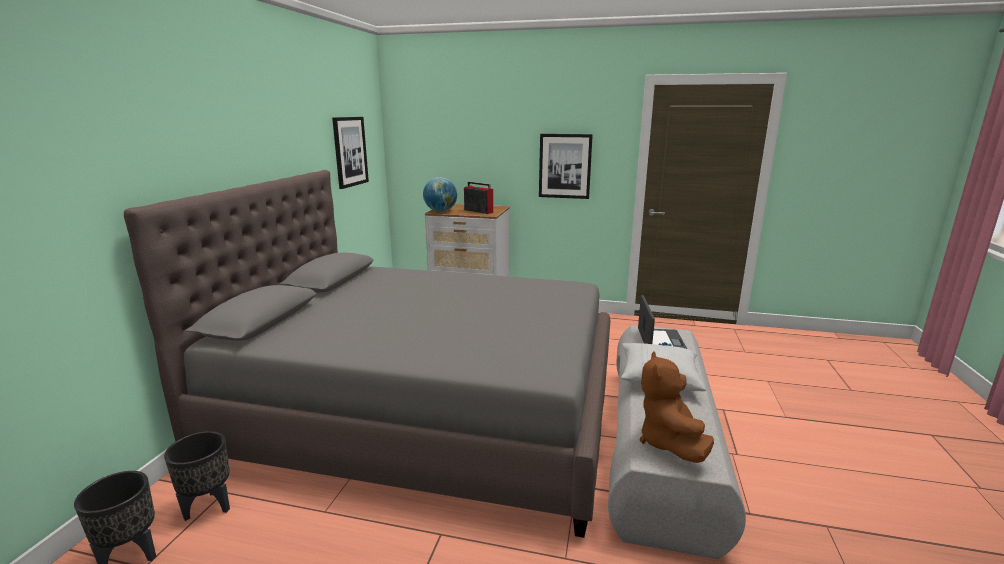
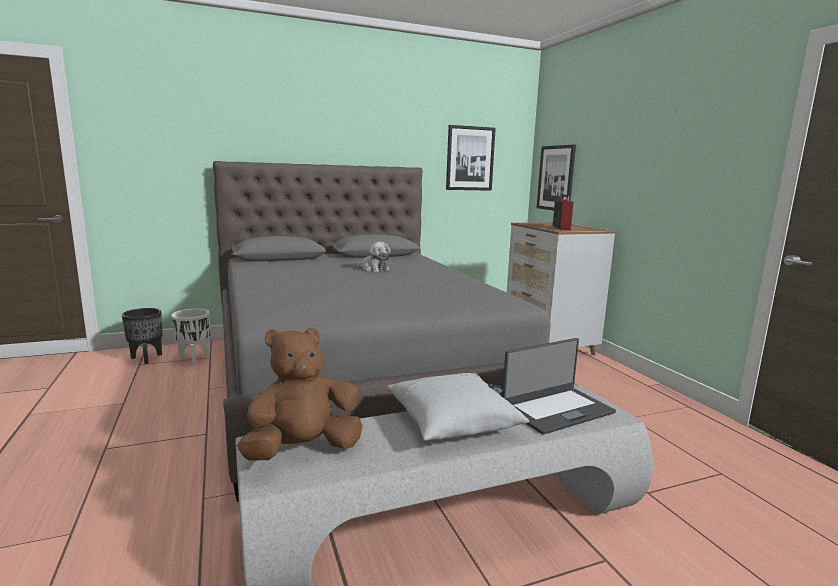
camera: 55 degrees right, 5 degrees down
(209, 506) = (194, 359): black planter -> white planter
(399, 295) = (373, 269): none -> plush toy
(441, 211) = (530, 223): globe -> none
(565, 166) = (681, 182): picture -> picture (556, 178)

